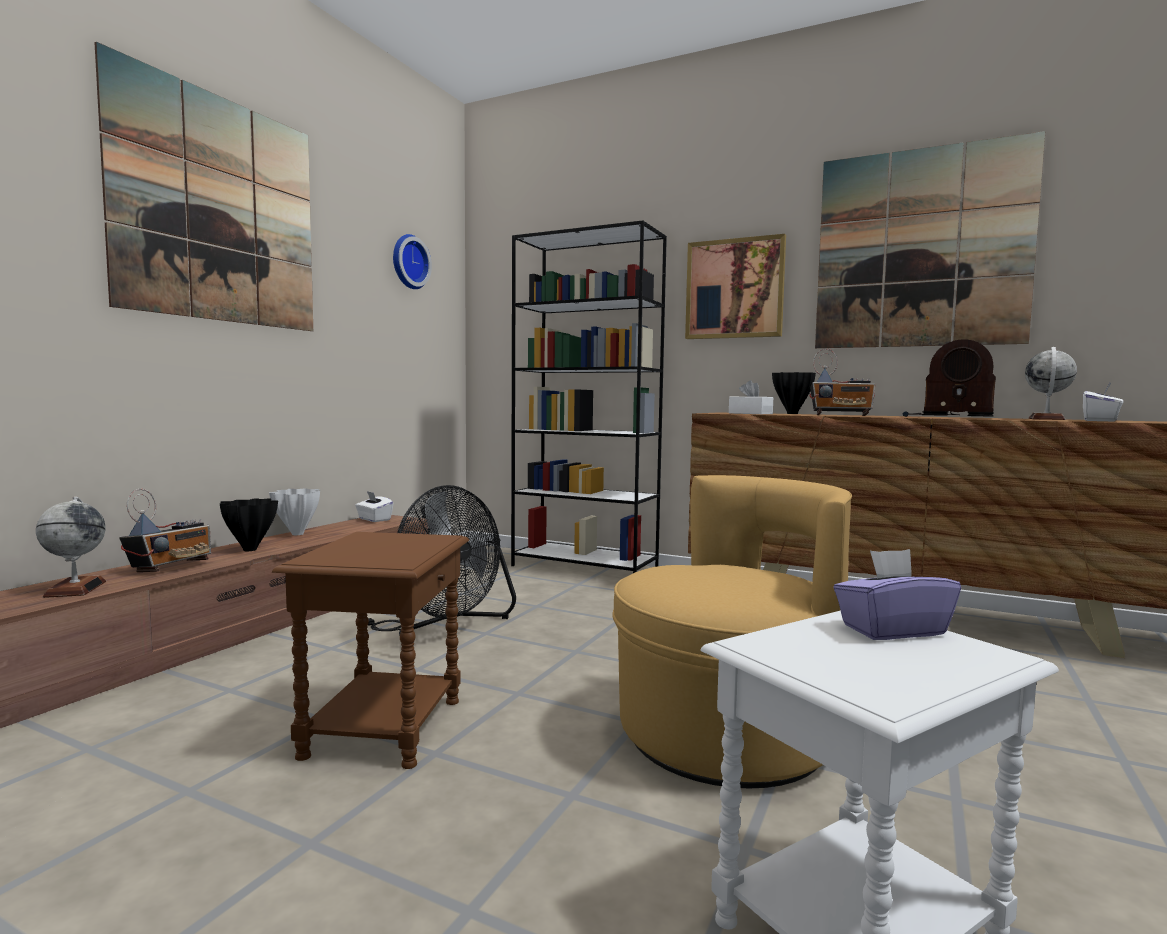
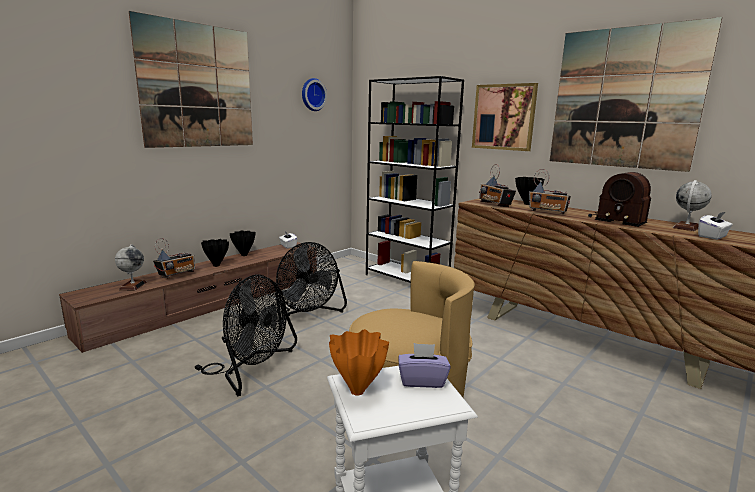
camera: 15 degrees right, 10 degrees up
(297, 534) = (244, 255): white vase -> black vase
(381, 727) = (249, 369): brown side table -> black fan
(750, 413) = (495, 205): white tissue box -> radio
(803, 658) = (358, 392): none -> orange vase

